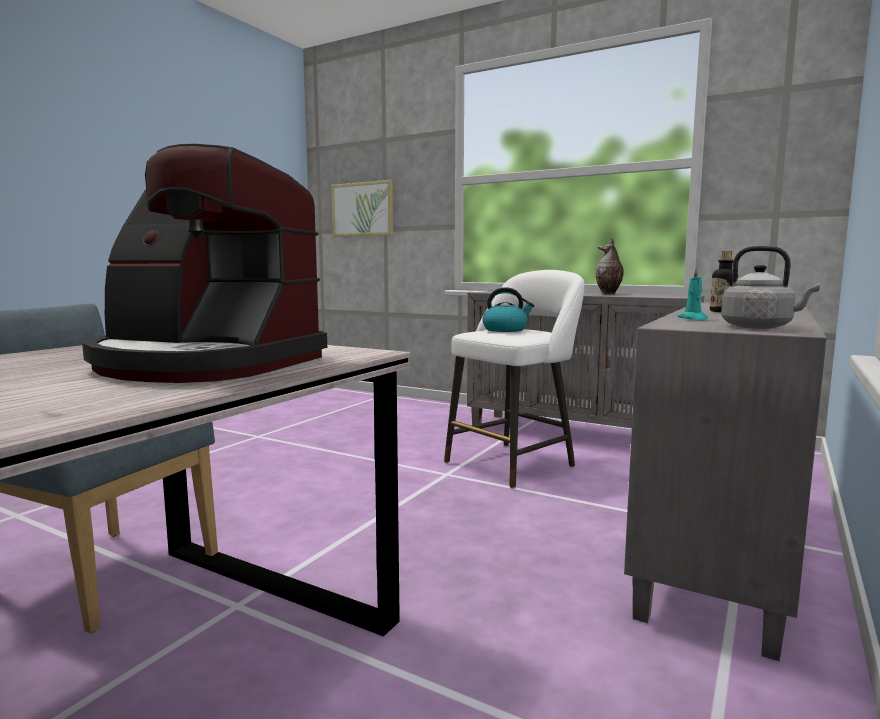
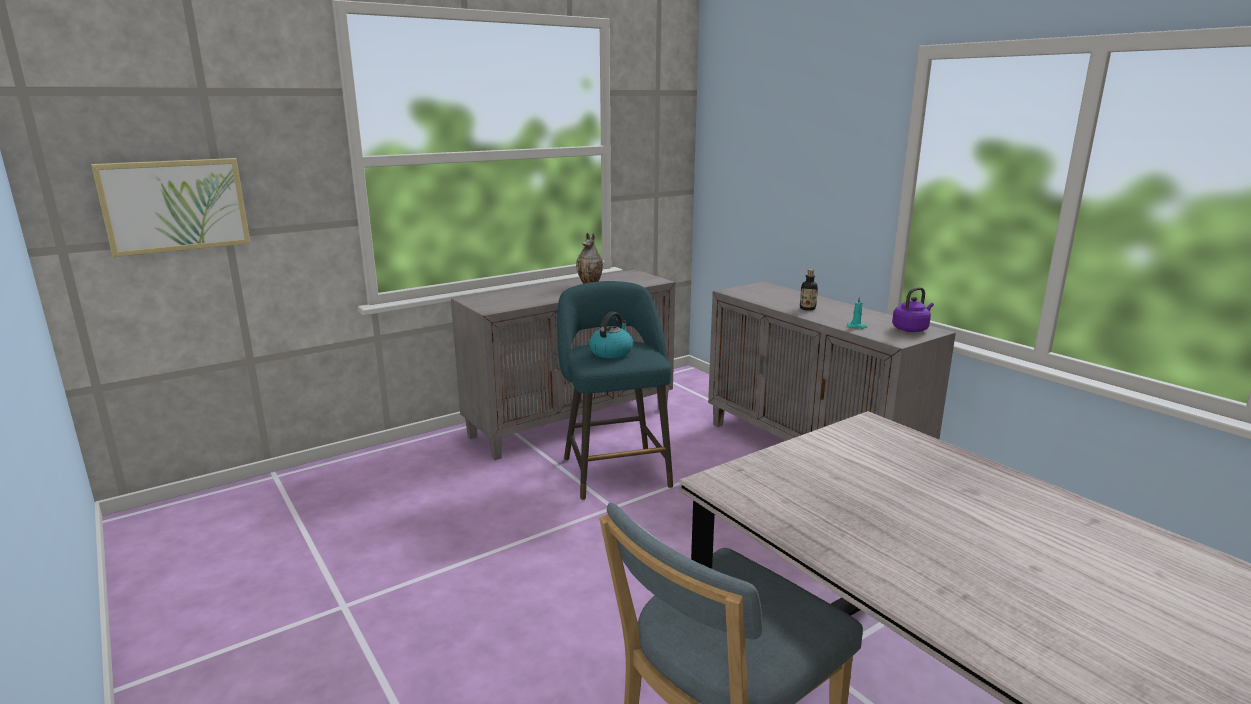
camera: 65 degrees left, 10 degrees up
(206, 364) = (917, 477): coffee machine -> none
(514, 463) = (614, 469): white stool -> turquoise stool
(760, 327) = (911, 329): grey kettle -> purple kettle

